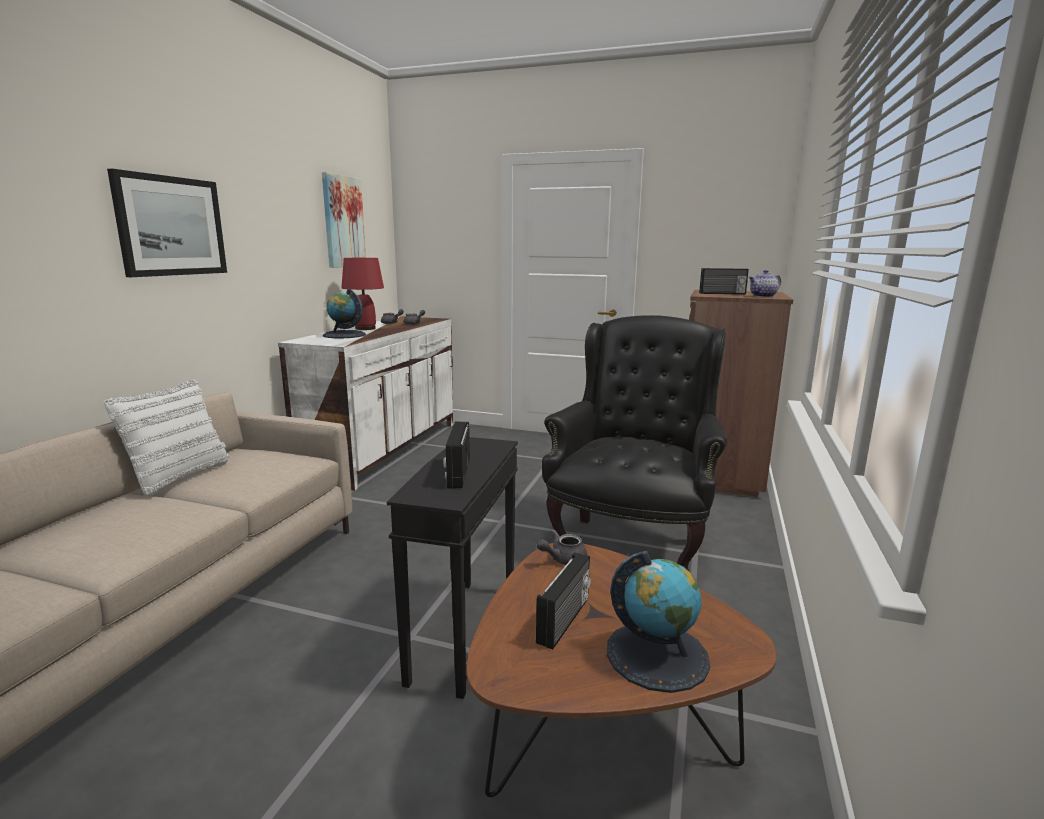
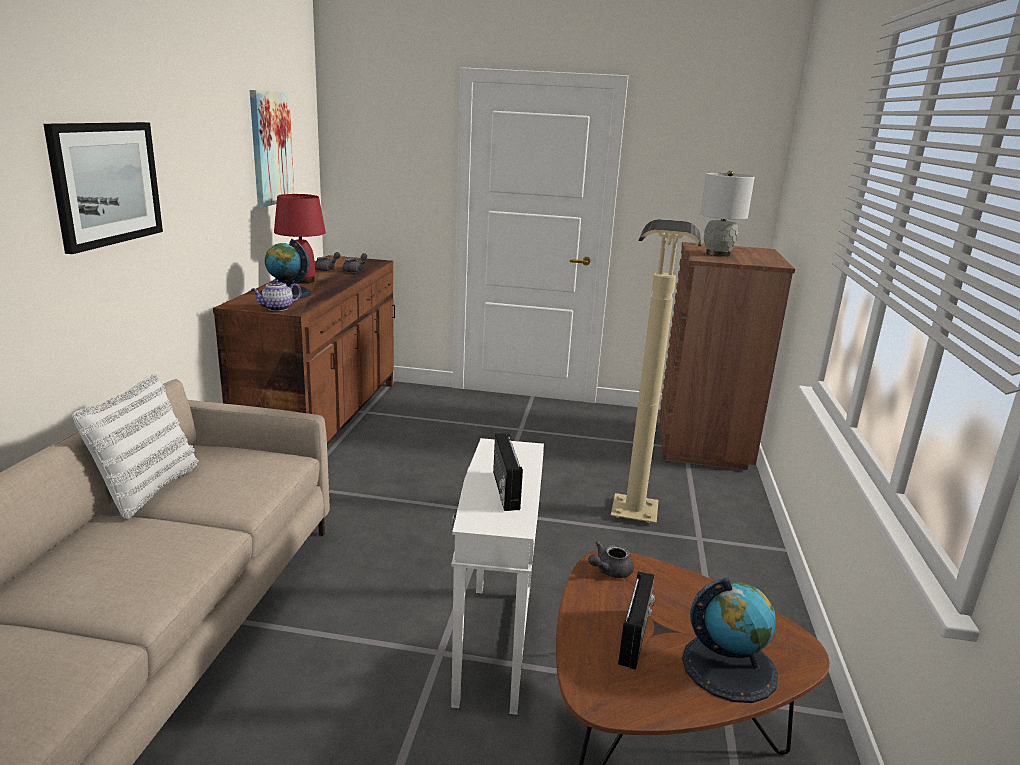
camera: 10 degrees left, 5 degrees up
(386, 449) = (325, 420): white cabinet -> brown cabinet
(463, 633) = (493, 645): black side table -> white side table
(631, 541) = (633, 529): black armchair -> beige floor lamp
(722, 293) = (718, 254): radio -> white table lamp
(763, 296) = (762, 261): teapot -> teapot (277, 308)

